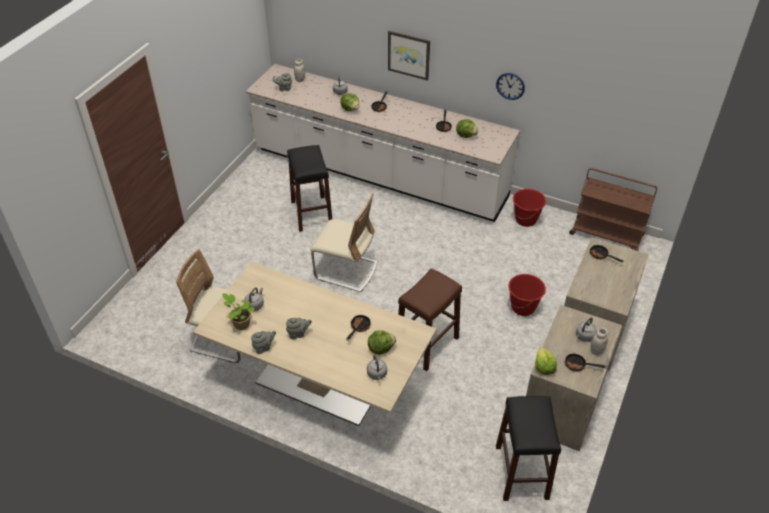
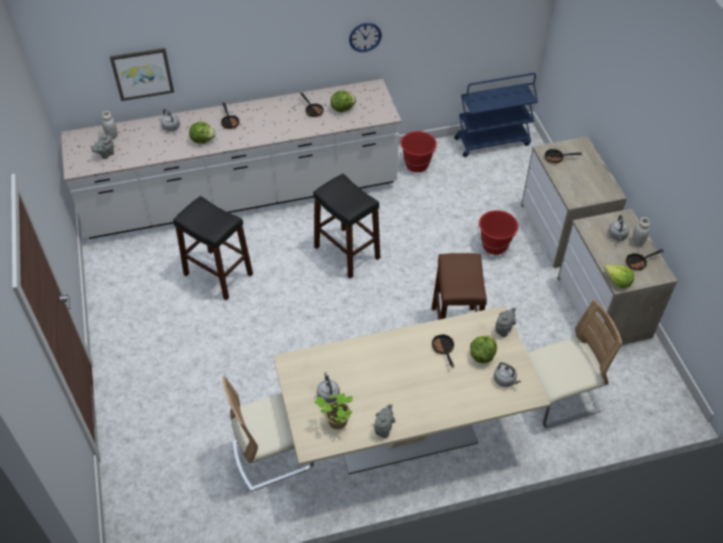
camera: 40 degrees left, 5 degrees up
(298, 334) = (399, 393): grey teapot -> grey teapot (504, 329)
(346, 270) = (313, 310): beige chair -> beige chair (558, 398)
(409, 55) = (241, 50): picture -> picture (142, 73)
(521, 472) = (633, 385): black stool -> black stool (347, 252)
(607, 235) = (492, 141): brown cart -> blue cart

